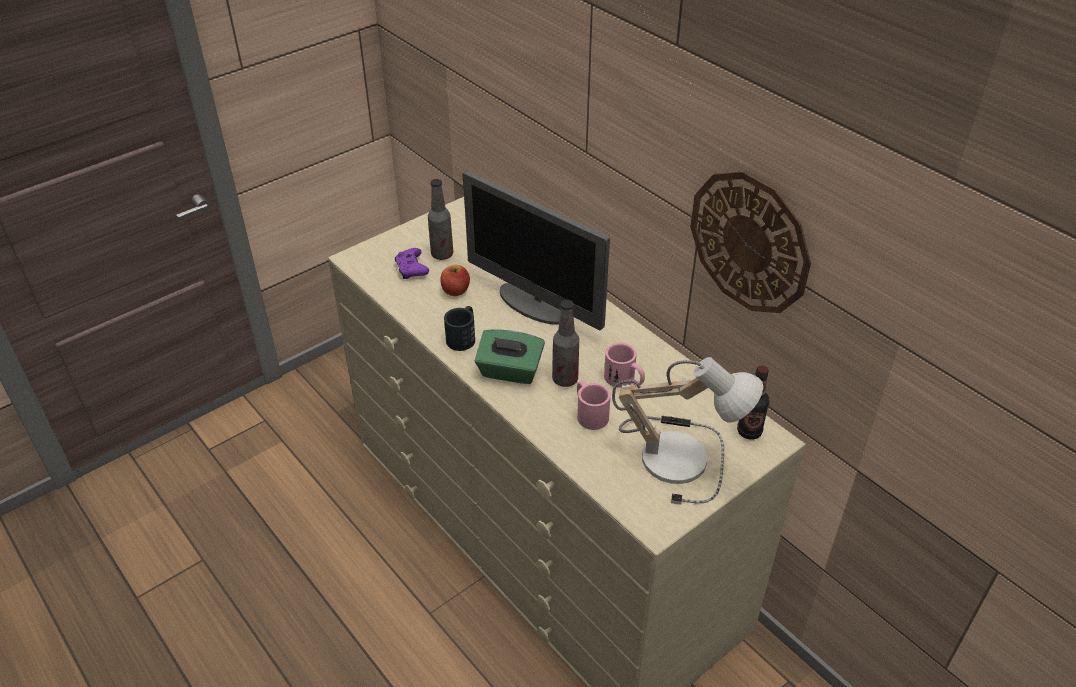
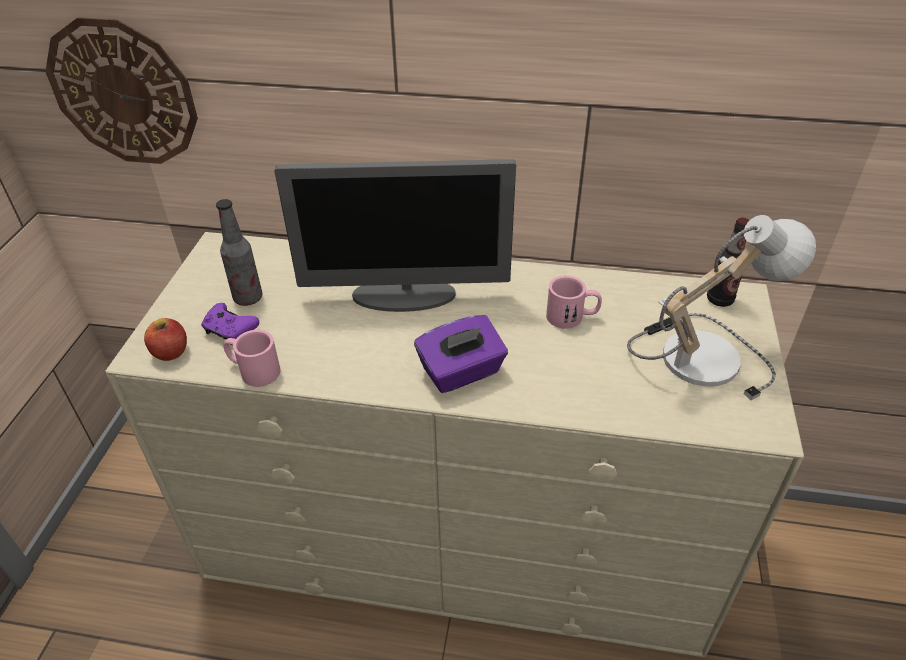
camera: 40 degrees left, 0 degrees up
(455, 290) = (306, 326): apple -> apple (170, 352)
(463, 336) = (371, 366): black mug -> none
(509, 371) = (461, 372): green tissue box -> purple tissue box
(565, 379) = (522, 348): bottle -> none
(589, 413) = (582, 365): pink mug -> pink mug (253, 370)
(749, 242) = (675, 95): wall clock -> wall clock (123, 93)

